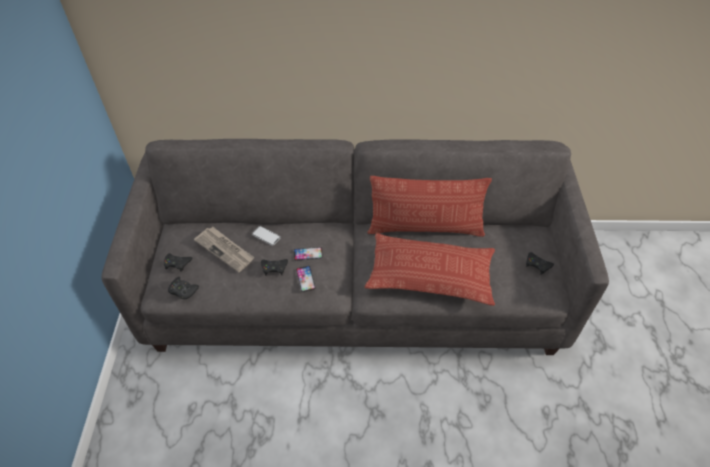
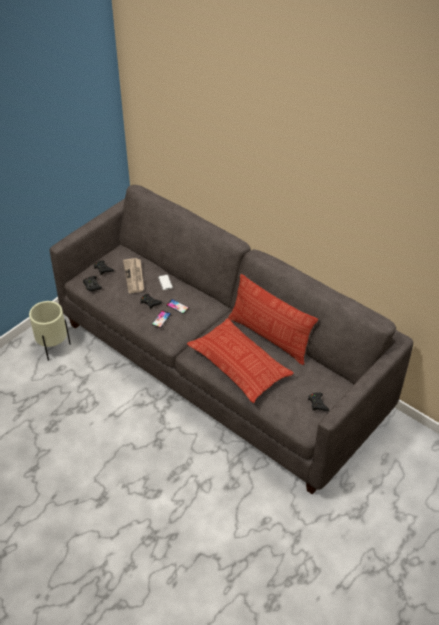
camera: 40 degrees right, 5 degrees down
(162, 391) = (54, 348): none -> beige planter

